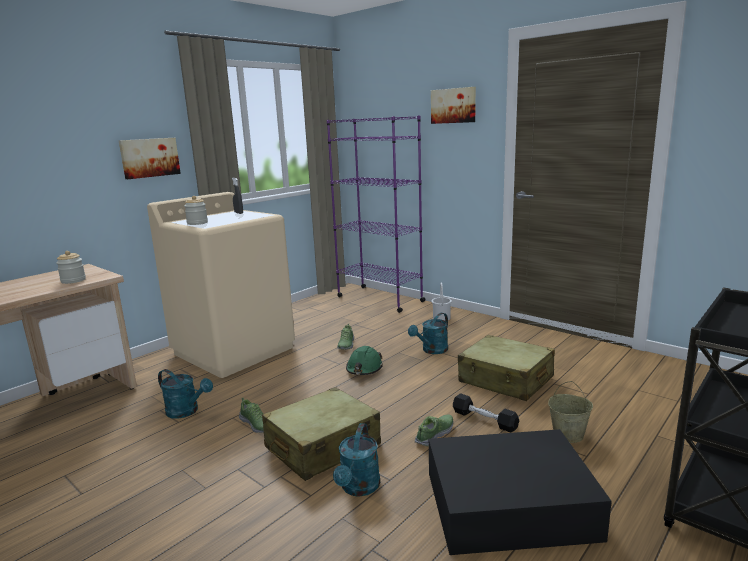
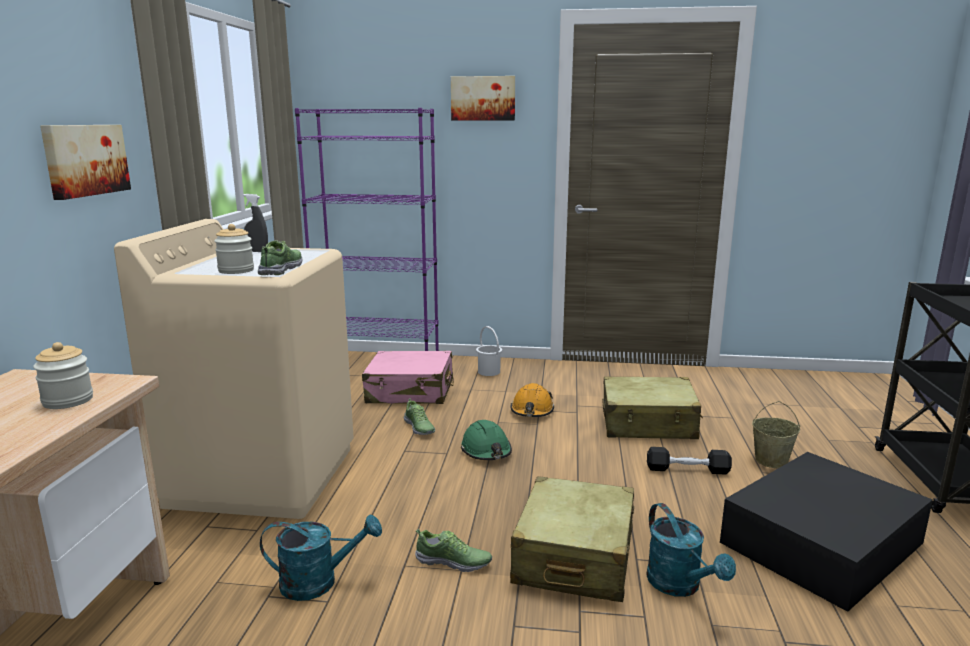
camera: 35 degrees left, 0 degrees up
(372, 321) = (410, 392): none -> pink suitcase
(432, 350) = (532, 411): turquoise watering can -> orange hard hat
(435, 434) = (666, 500): shoe -> shoe (282, 269)

